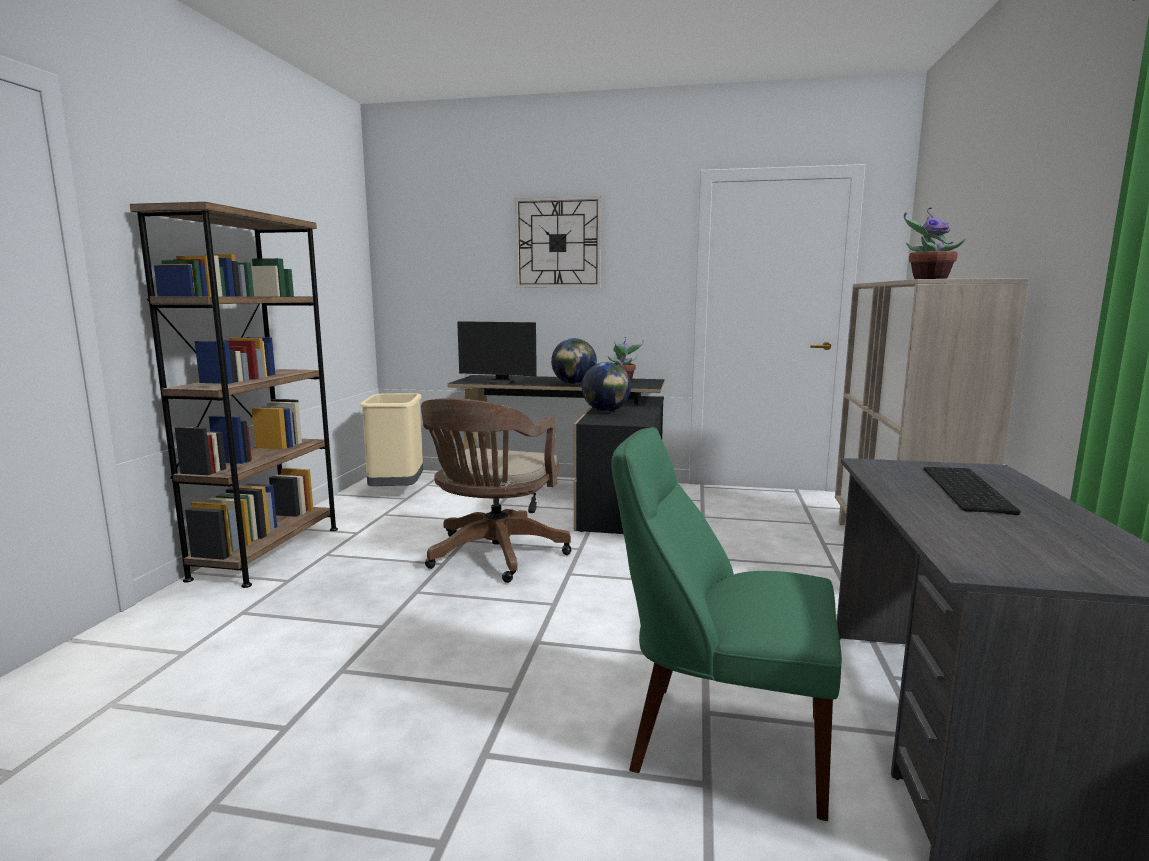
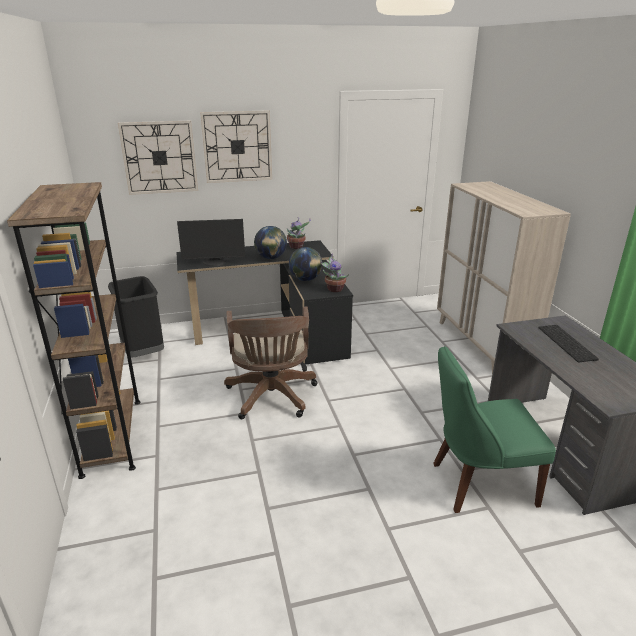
camera: 25 degrees left, 15 degrees up
(397, 491) = (143, 353): beige trash can -> black trash can
(464, 254) = (159, 157): none -> wall clock
(928, 279) = (517, 206): potted plant -> potted plant (334, 289)

